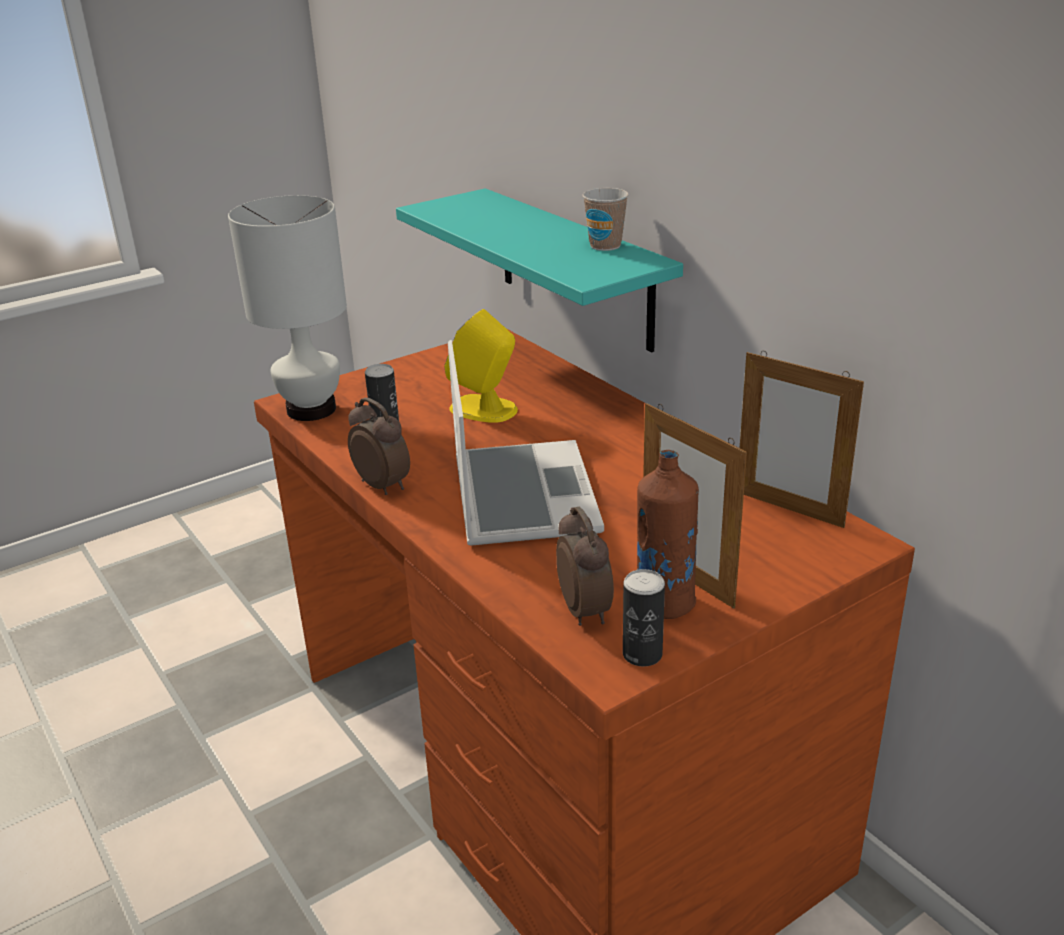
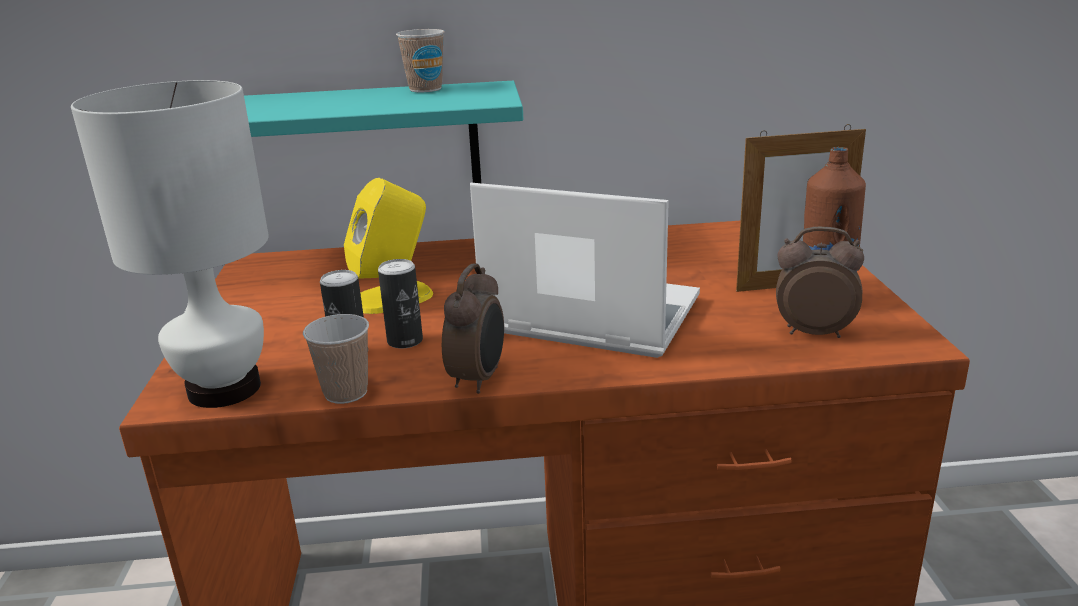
camera: 60 degrees left, 5 degrees down
(332, 447) = (346, 393): none -> cup
(383, 485) = (479, 379): alarm clock -> alarm clock turned 120 degrees clockwise
(642, 654) = (893, 325): can -> can (405, 341)
(789, 509) = (722, 233): picture frame -> none

